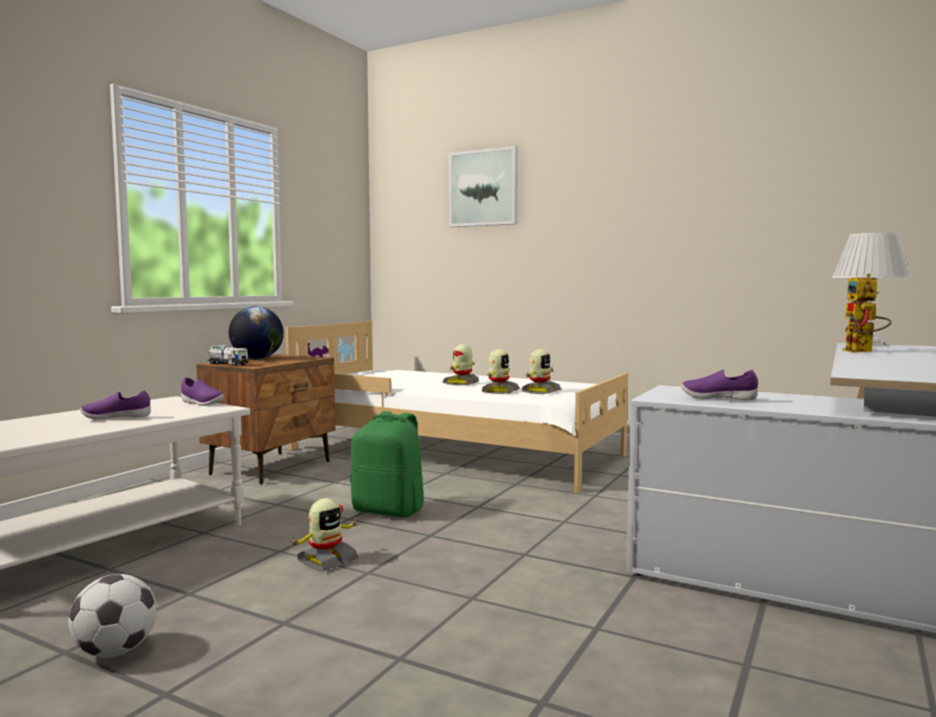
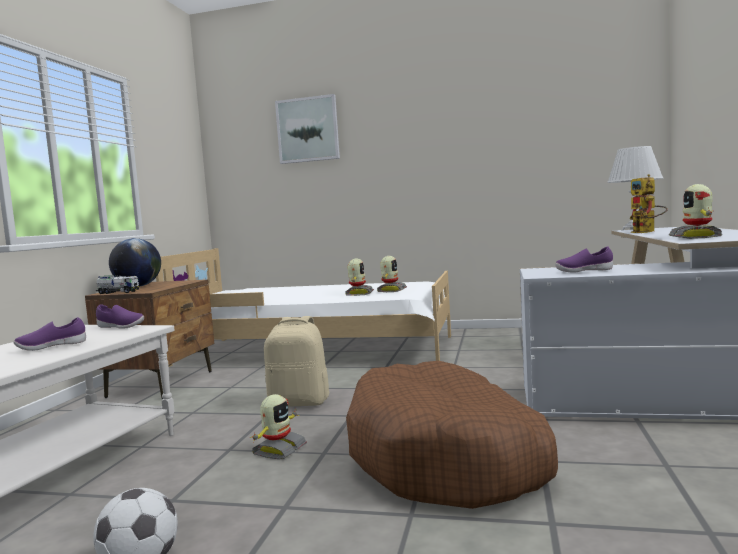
camera: 15 degrees left, 0 degrees up
(389, 511) = (299, 402): green backpack -> beige backpack
(461, 383) = (319, 291): toy robot -> toy robot (696, 237)
(491, 603) = (447, 458): none -> brown dog bed

